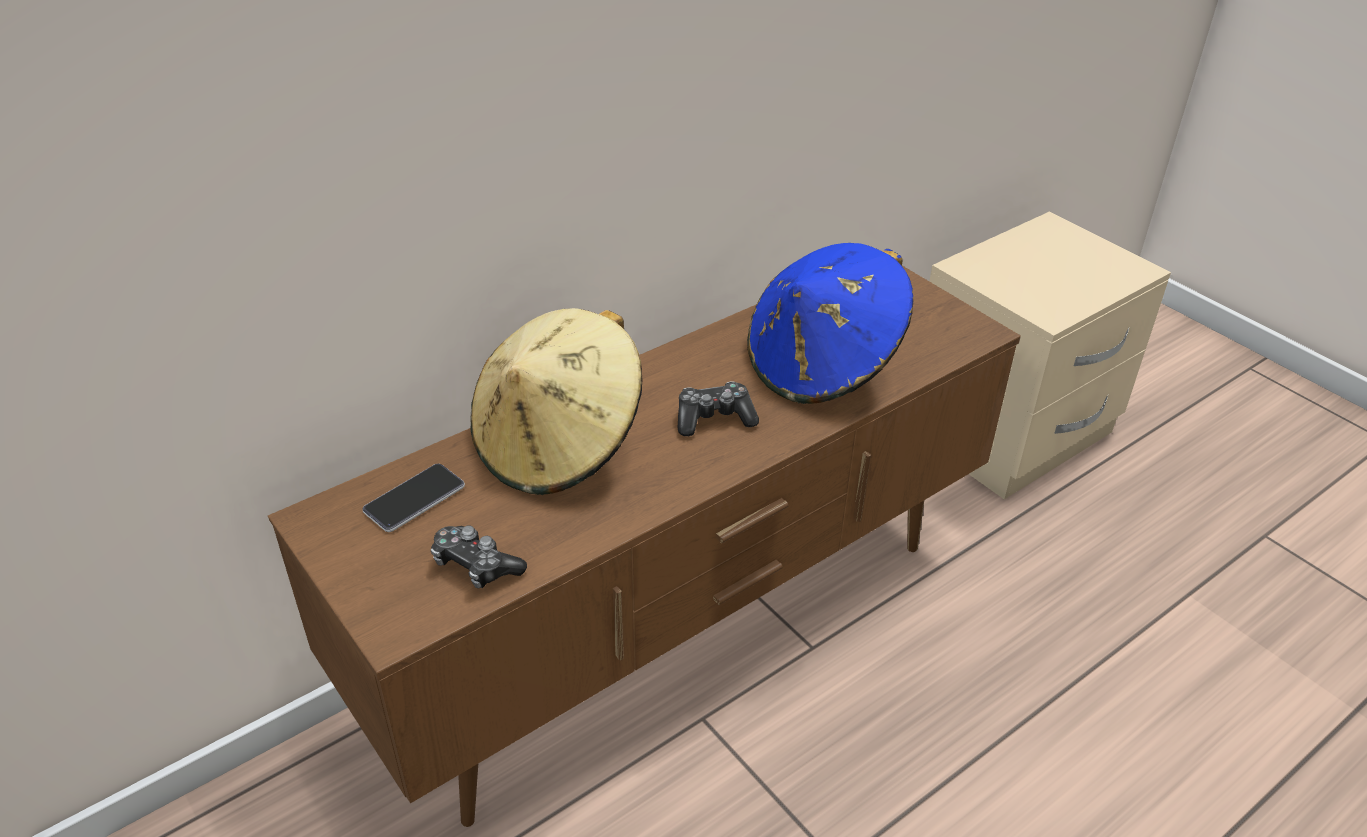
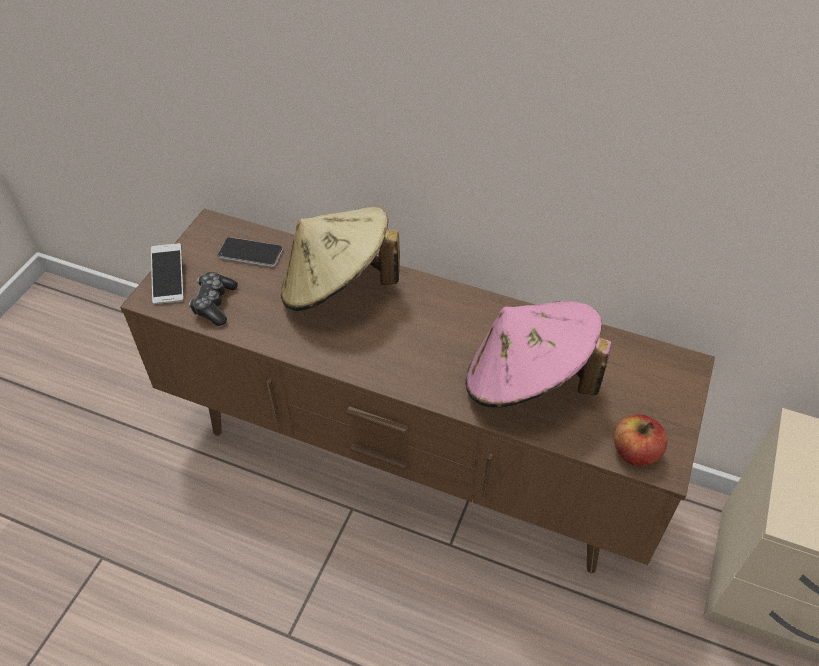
camera: 60 degrees right, 10 degrees up
(380, 598) = (169, 280): none -> phone
(714, 418) = (419, 348): game controller -> none
(823, 366) = (527, 382): blue hat -> pink hat
(956, 340) = (635, 452): none -> apple

